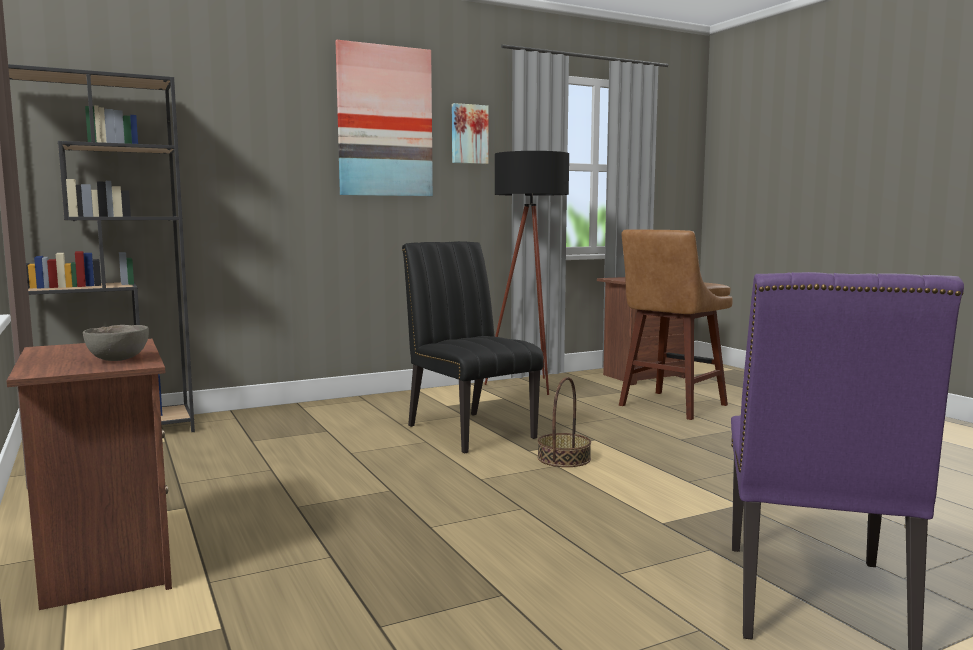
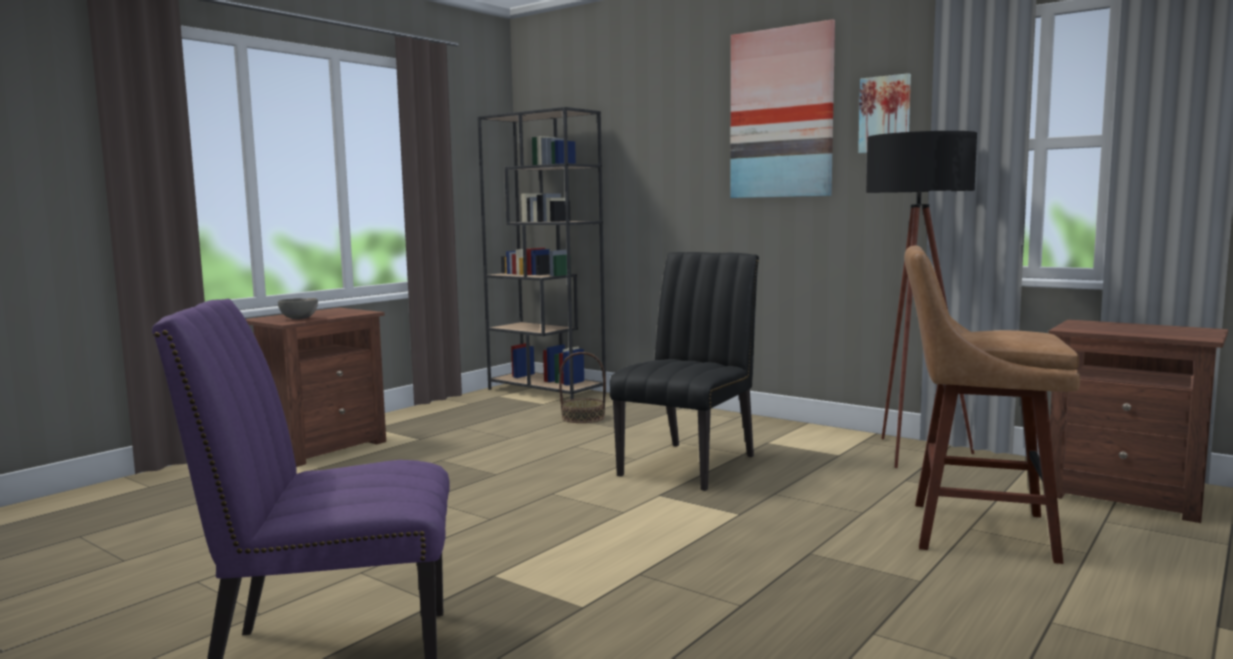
camera: 65 degrees right, 0 degrees up
(563, 458) = (650, 511): basket -> basket (583, 417)

